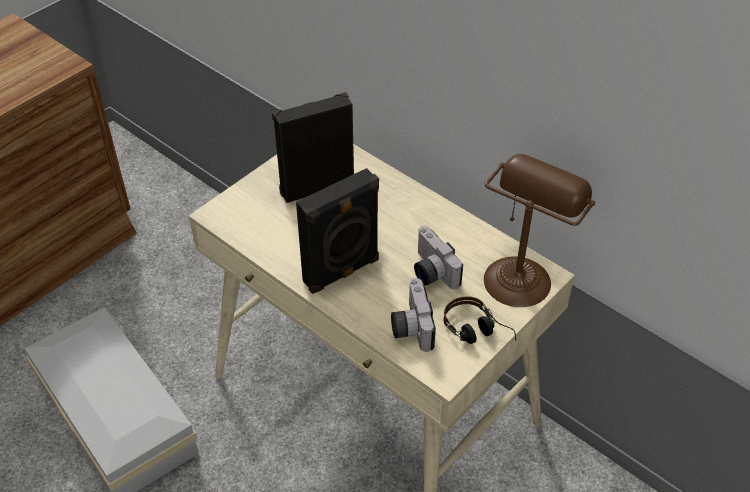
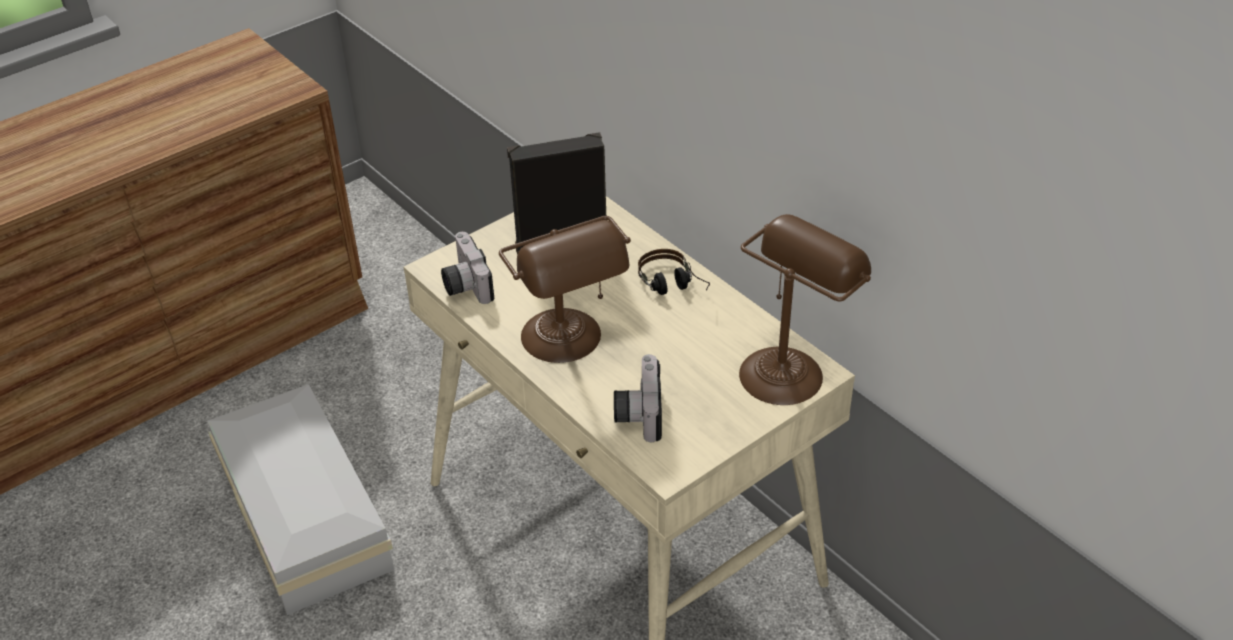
camera: 10 degrees right, 5 degrees down
(342, 272) = (570, 345): black speaker -> brown table lamp
(430, 272) = (676, 354): camera -> camera (464, 284)
(478, 333) = (718, 429): headphones -> headphones (673, 287)

